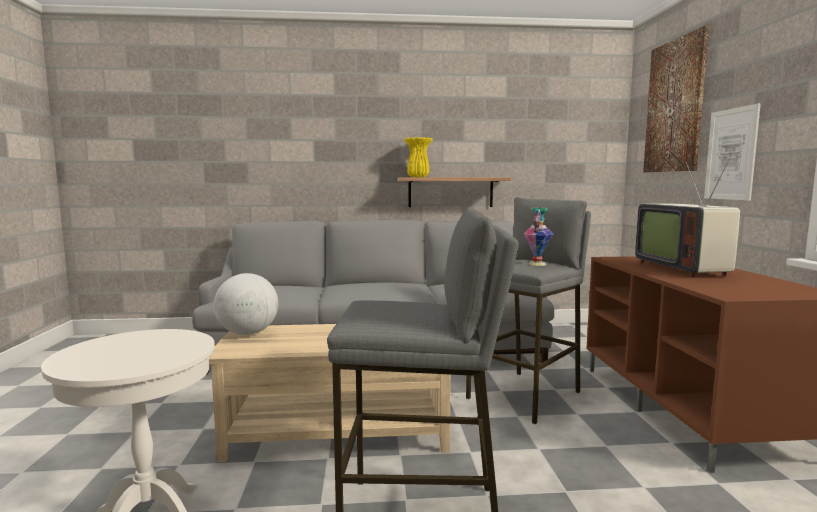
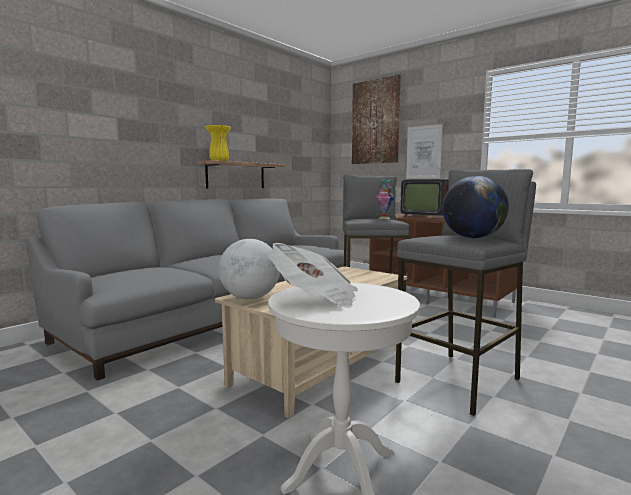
camera: 45 degrees left, 0 degrees up
(125, 343) = (315, 298): none -> newspaper
(401, 315) = (472, 238): none -> globe

